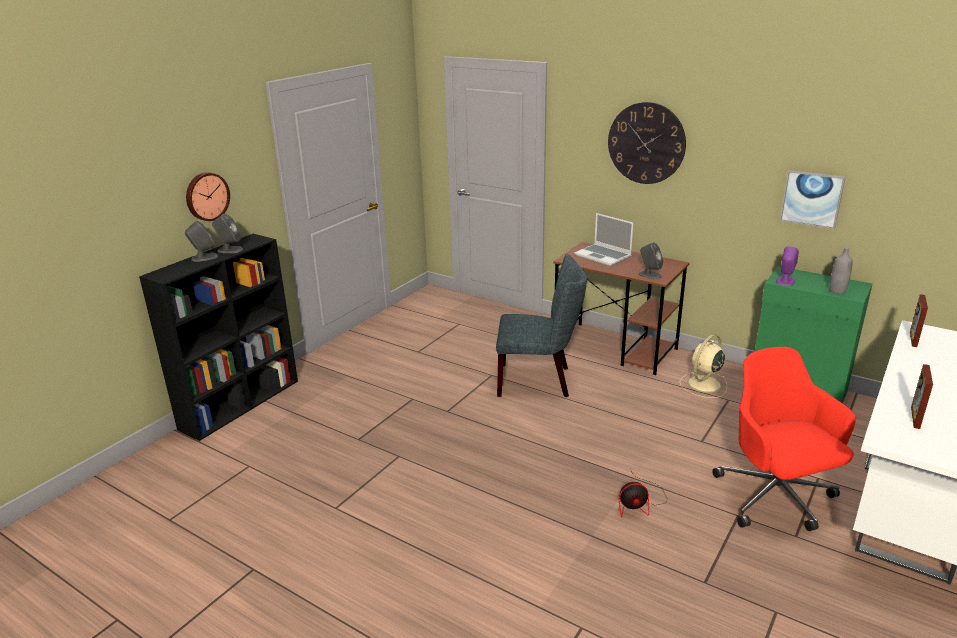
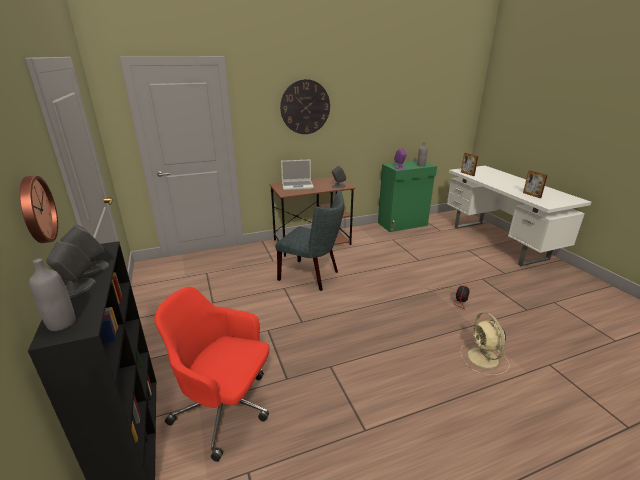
camera: 55 degrees left, 0 degrees up
(166, 271) = (61, 323): none -> grey bottle
(539, 381) = (312, 276): grey chair -> grey chair turned 75 degrees clockwise
(703, 385) = (374, 238): beige fan -> beige fan (483, 359)
(775, 498) = (475, 265): red office chair -> red office chair (226, 409)
(812, 199) = (394, 123): picture -> none

